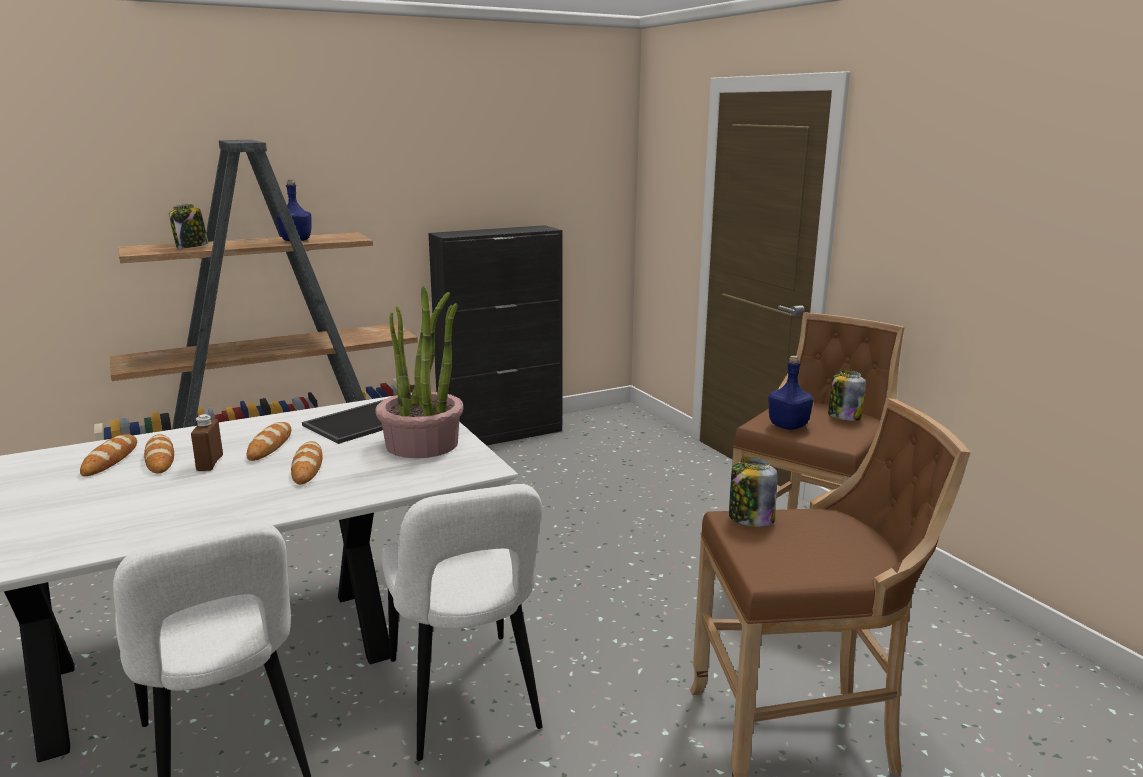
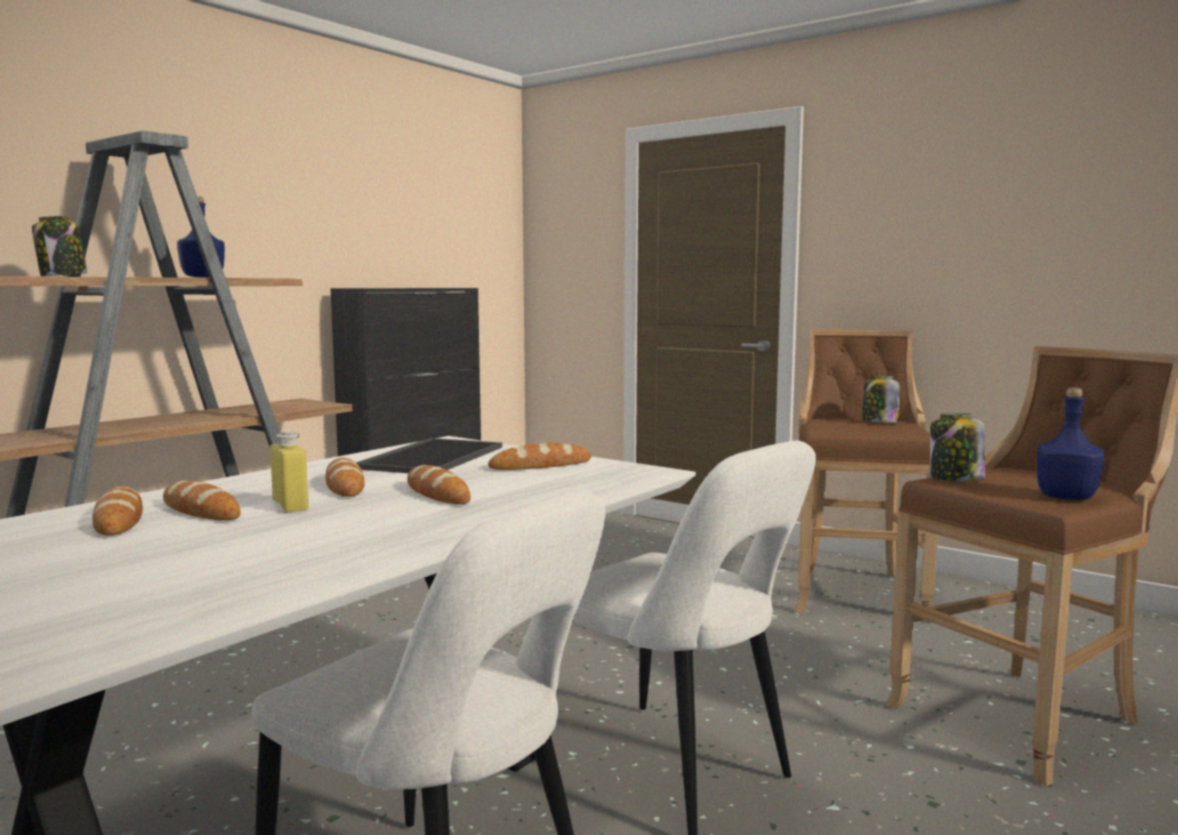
camera: 25 degrees left, 10 degrees down
(210, 463) = (290, 505): brown bottle -> yellow bottle
(423, 444) = (540, 465): potted plant -> bread
(788, 426) = (848, 430): blue bottle -> blue bottle (1065, 497)

